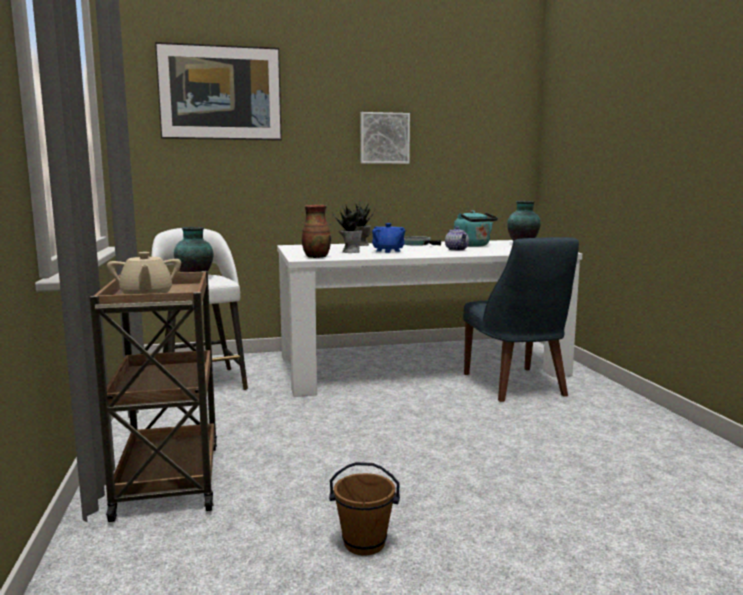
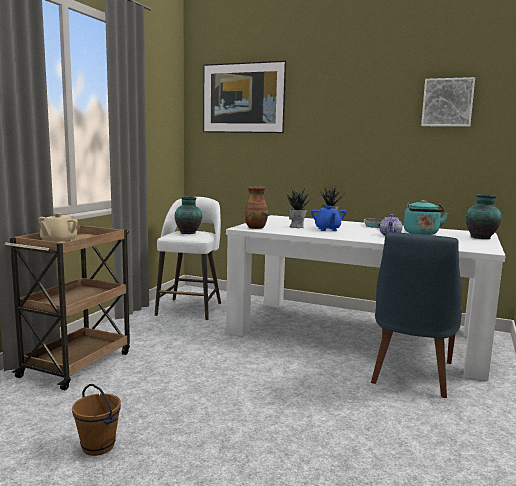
camera: 35 degrees right, 0 degrees up
(384, 138) = (368, 131): picture -> picture (447, 102)

